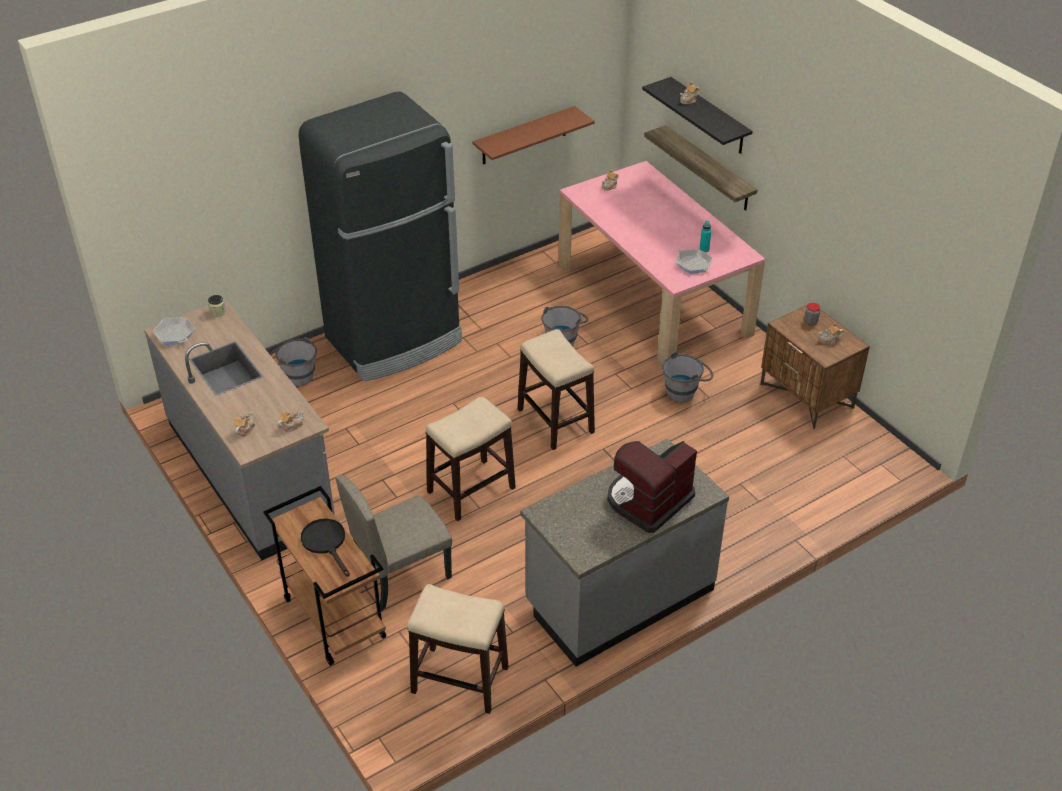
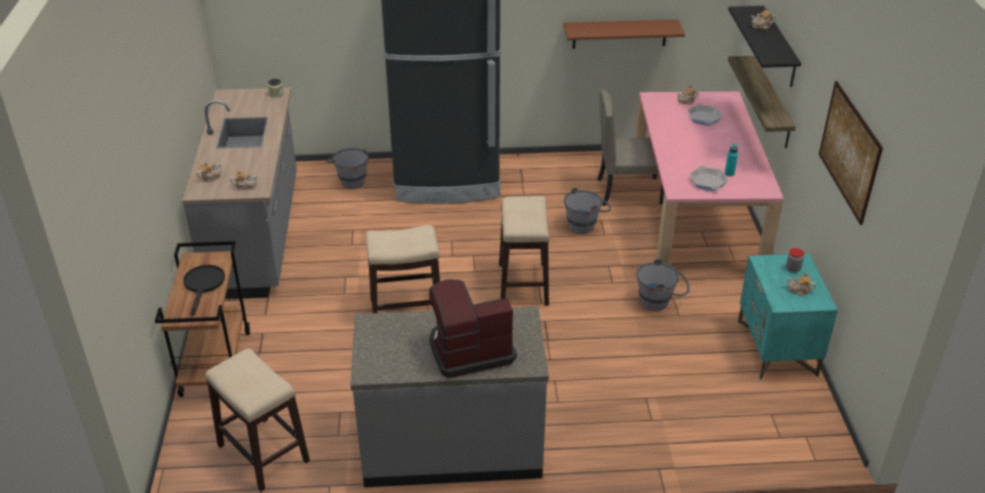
camera: 30 degrees right, 5 degrees down
(175, 334) = (232, 99): frying pan -> frying pan (704, 118)
(401, 572) = (295, 351): beige chair -> beige chair (629, 191)
(807, 396) = (777, 348): brown nightstand -> turquoise nightstand
(851, 206) = (849, 151): none -> picture

